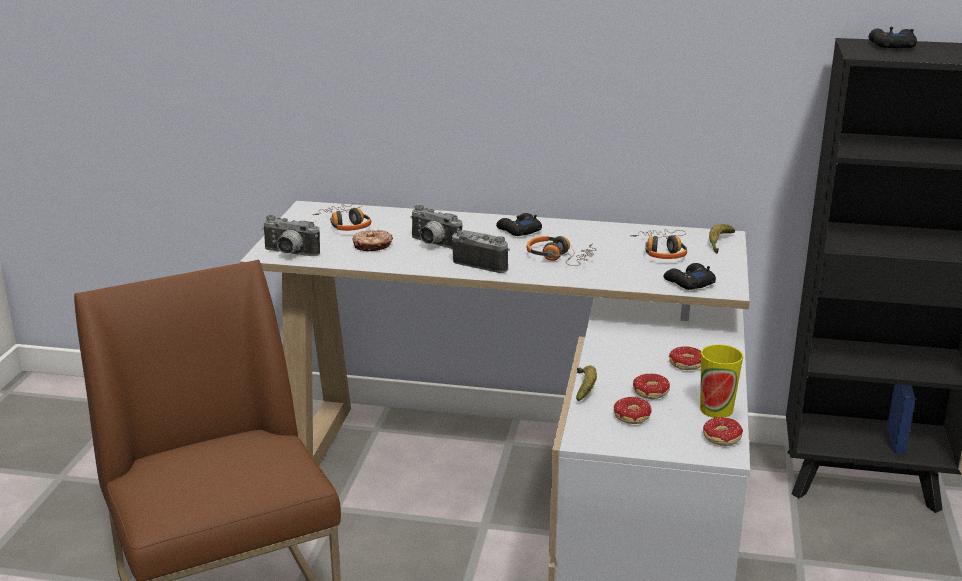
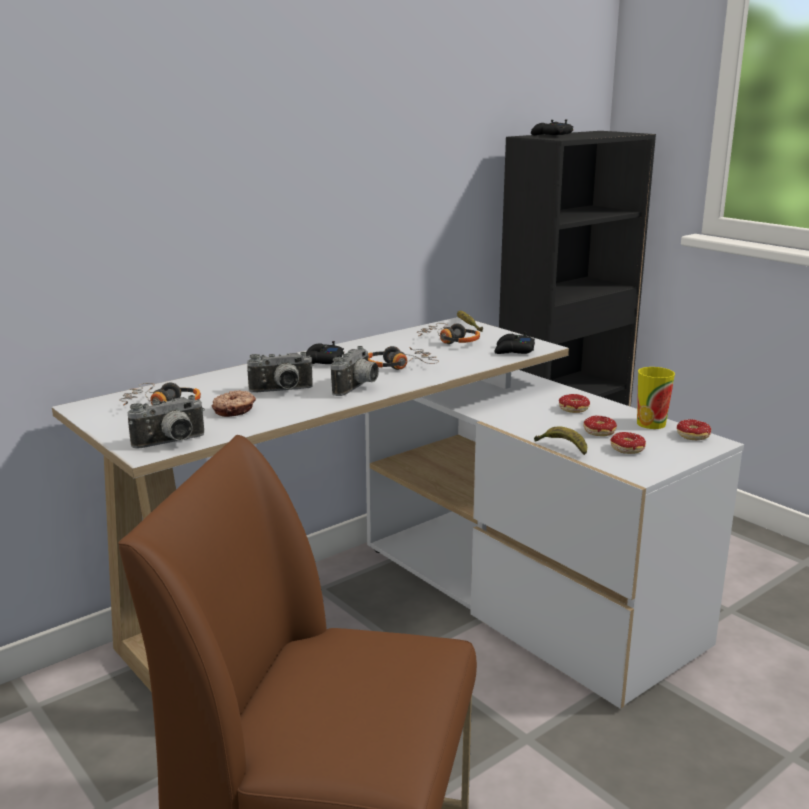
camera: 50 degrees left, 5 degrees down
(483, 263) = (358, 388): camera -> camera turned 135 degrees clockwise

